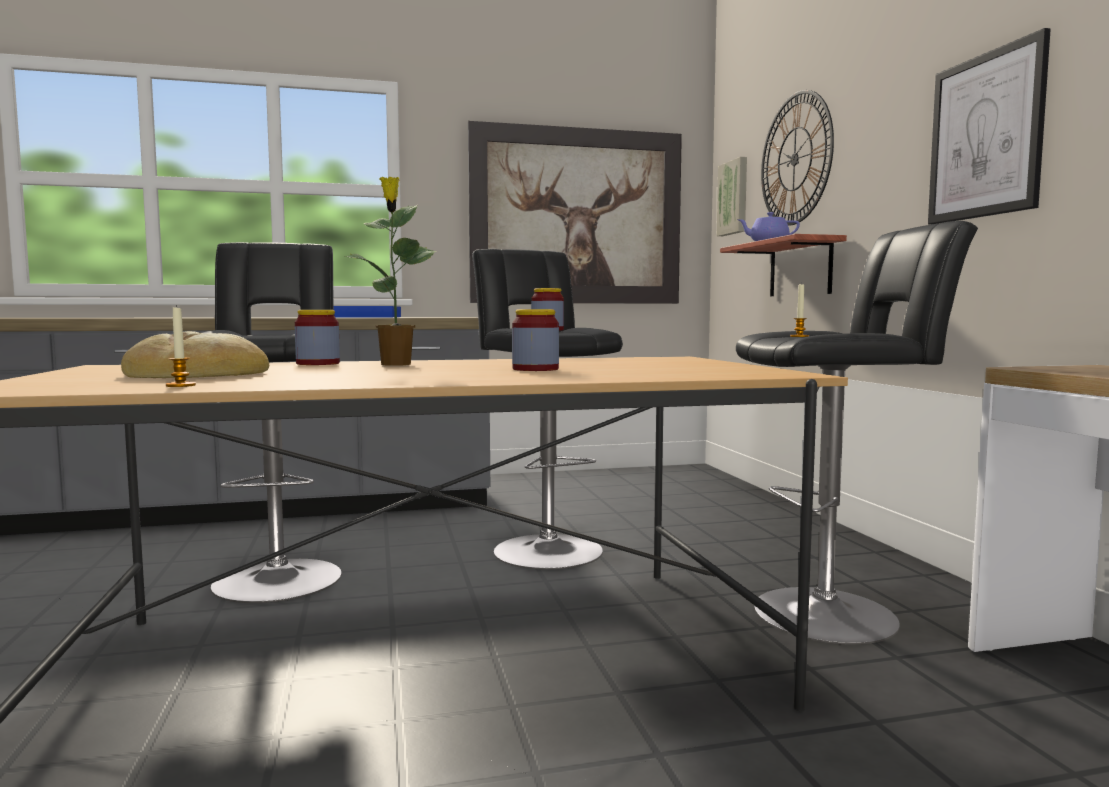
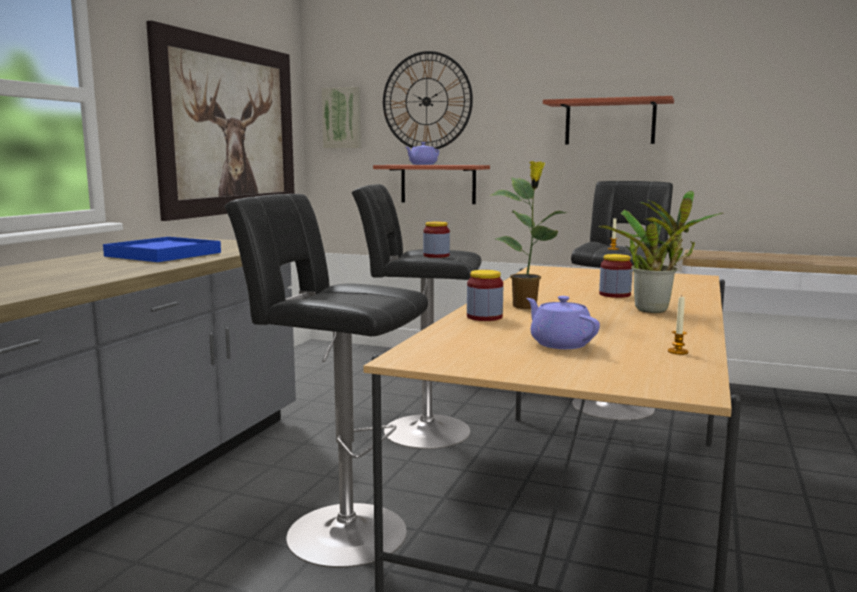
camera: 55 degrees left, 5 degrees up
(199, 373) = (560, 344): bread -> purple teapot
(451, 376) = (655, 310): none -> potted plant
(986, 136) = (610, 122): picture -> shelf

